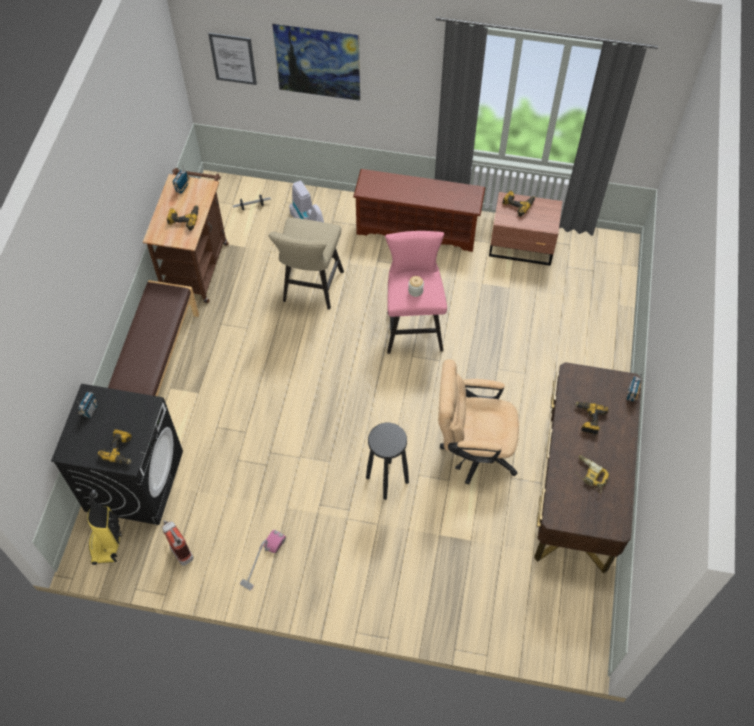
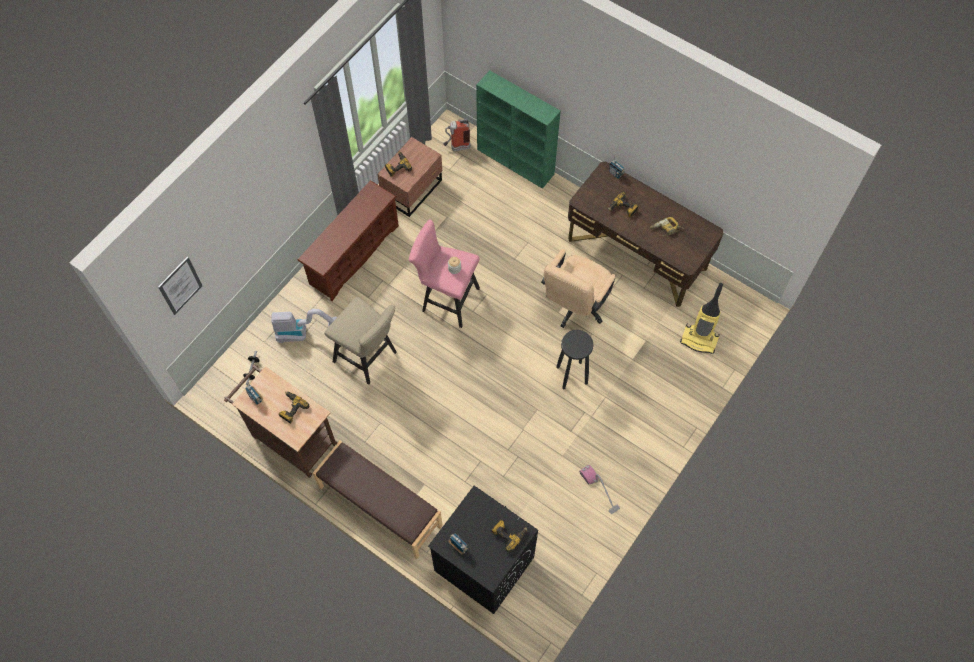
camera: 65 degrees left, 5 degrees up
(107, 543) = (531, 604): vacuum cleaner -> vacuum cleaner (699, 339)
(179, 549) = (562, 549): fire extinguisher -> fire extinguisher (456, 147)
(318, 79) = (239, 232): picture -> none
(618, 322) = (516, 162): none -> green bookcase

